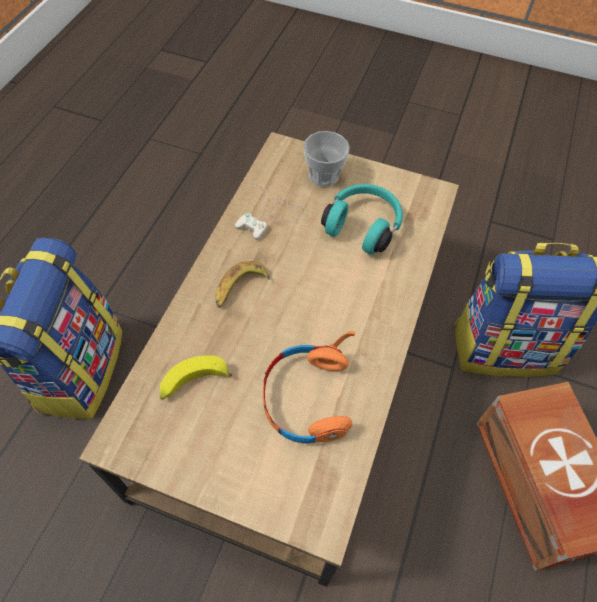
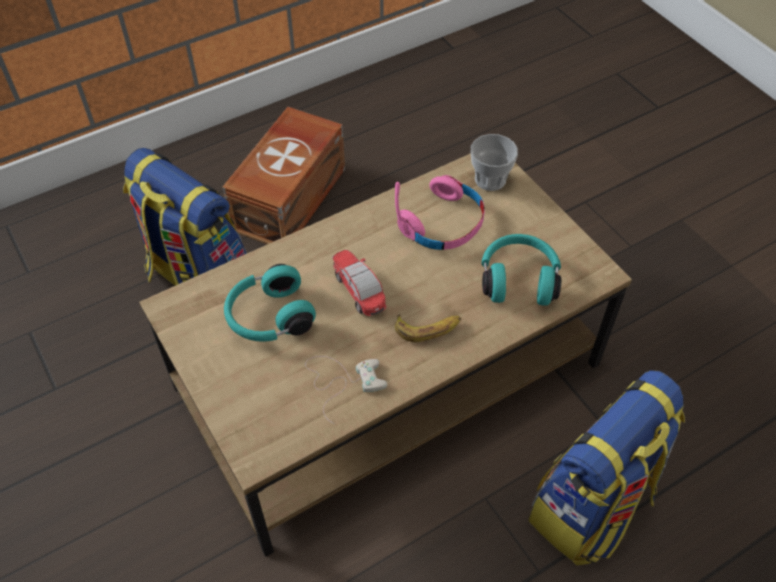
camera: 140 degrees left, 5 degrees down
(193, 383) = (518, 279): banana -> turquoise headphones
(306, 398) = (443, 223): orange headphones -> pink headphones
(319, 284) = (358, 291): none -> toy car
(324, 176) = (248, 391): cup -> cup (490, 179)

